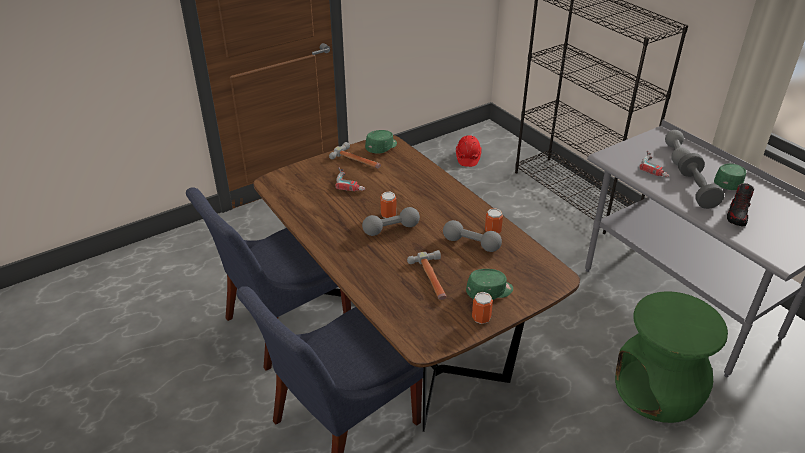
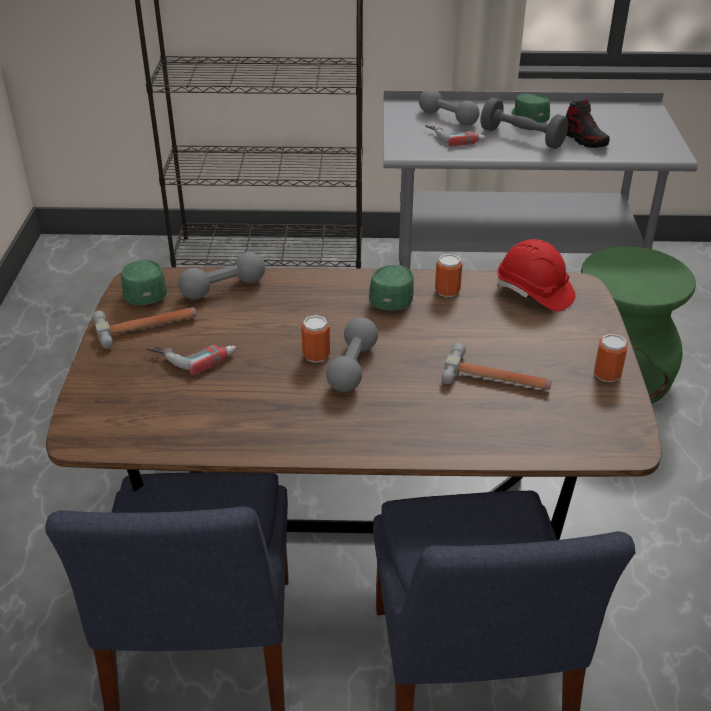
camera: 55 degrees left, 0 degrees up
(467, 157) = (90, 292): red hard hat -> red hard hat (534, 292)
(471, 244) = (455, 317): grey dumbbell -> grey dumbbell (223, 288)
(489, 292) = (563, 346): green cap -> green cap (393, 297)

